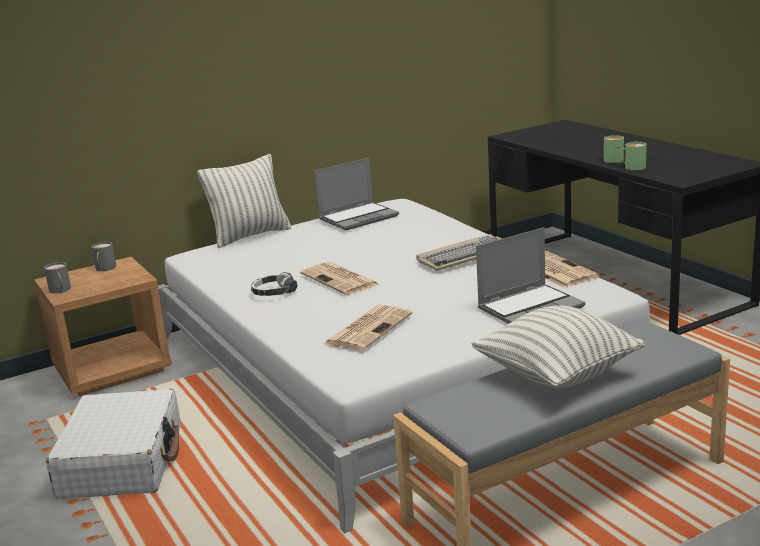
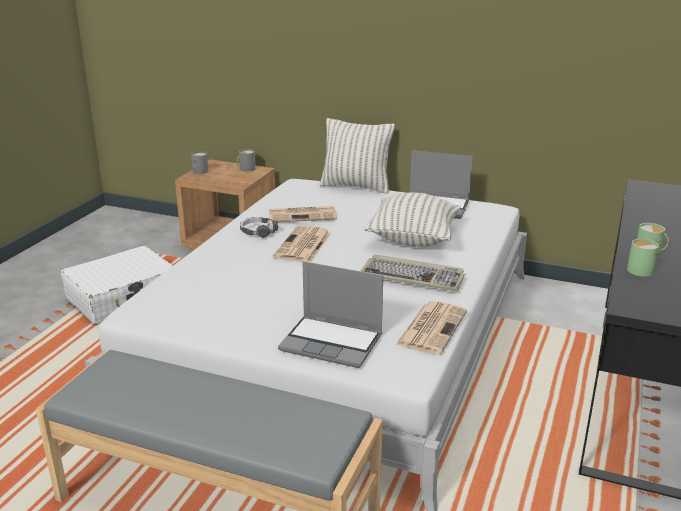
camera: 50 degrees right, 5 degrees up
(369, 328) = (224, 288): newspaper -> newspaper (303, 215)
(557, 375) = (204, 400): pillow -> pillow (413, 239)

